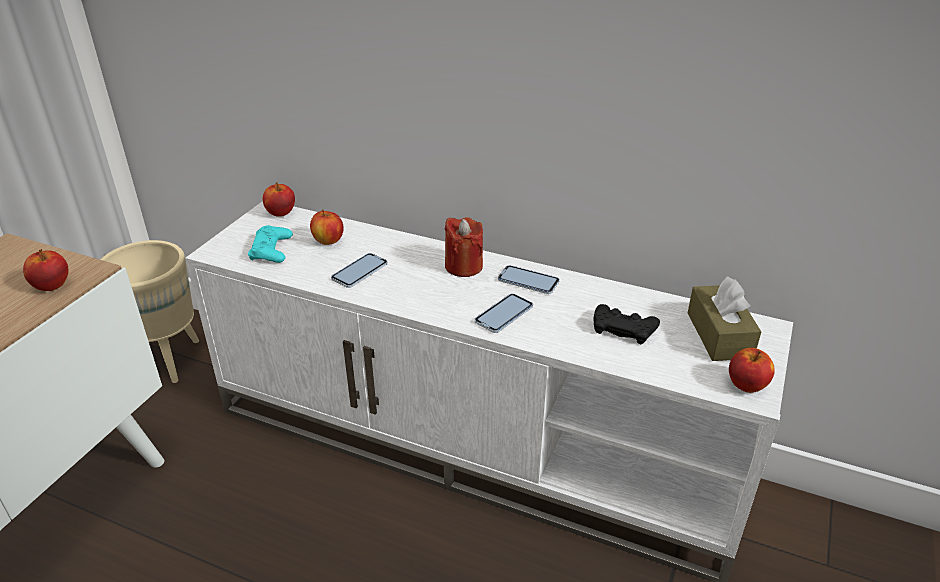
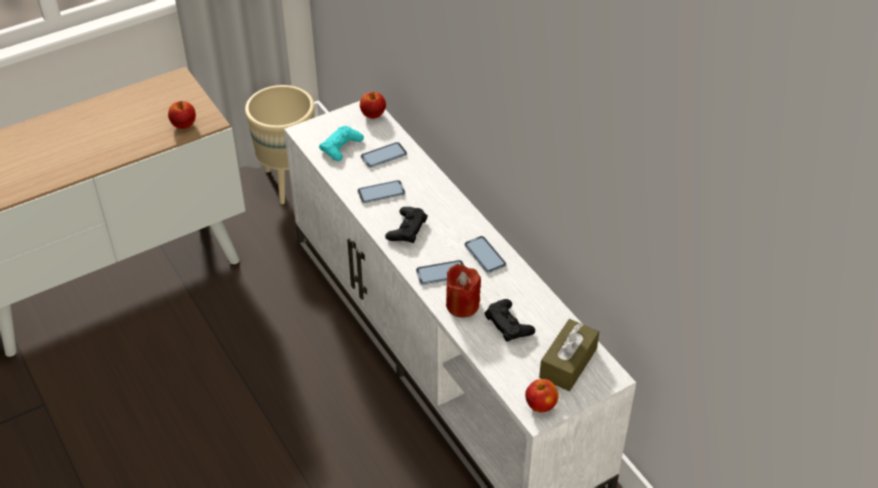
camera: 35 degrees right, 10 degrees up
(328, 241) = (383, 156): apple -> phone
(422, 291) = (407, 229): none -> black game controller
(463, 266) = (453, 222): red candle -> red candle (462, 305)

